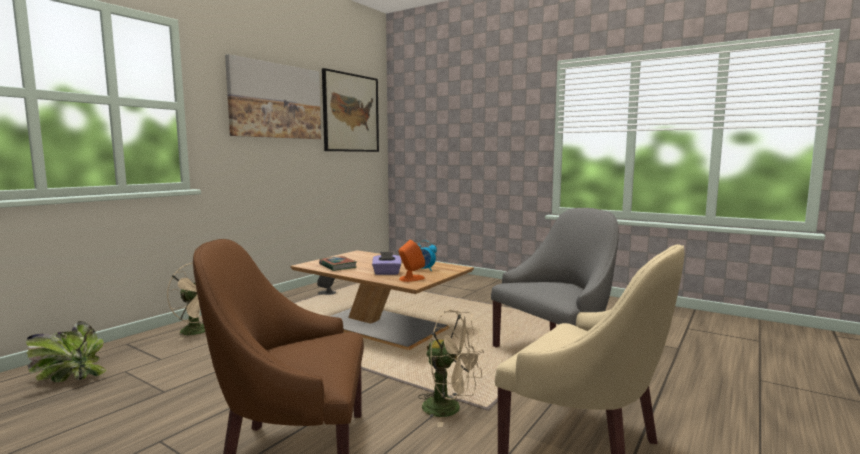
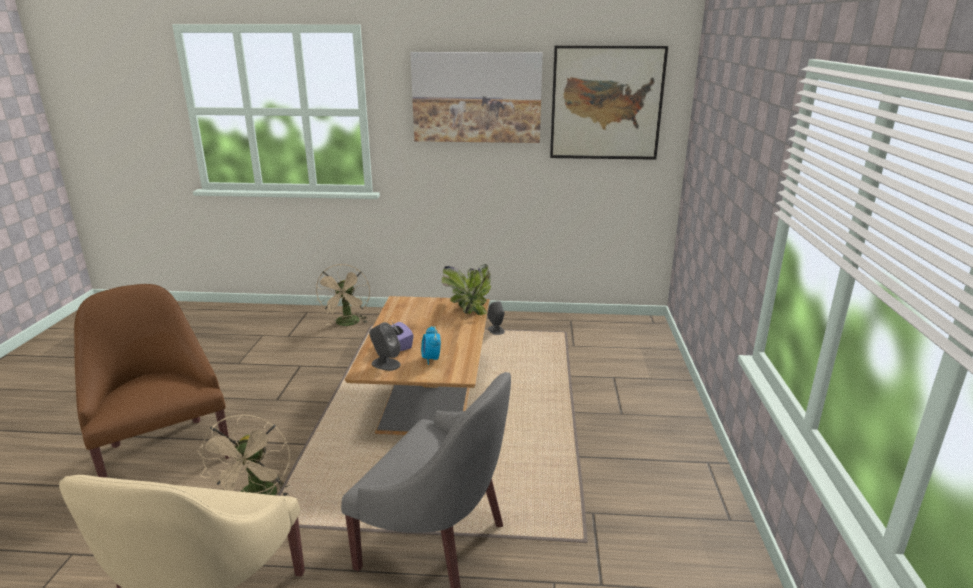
camera: 60 degrees right, 15 degrees up
(70, 379) = (243, 326): potted plant -> potted plant (470, 309)
(337, 266) = (405, 315): book -> none
(411, 278) = (385, 364): orange speaker -> grey speaker

